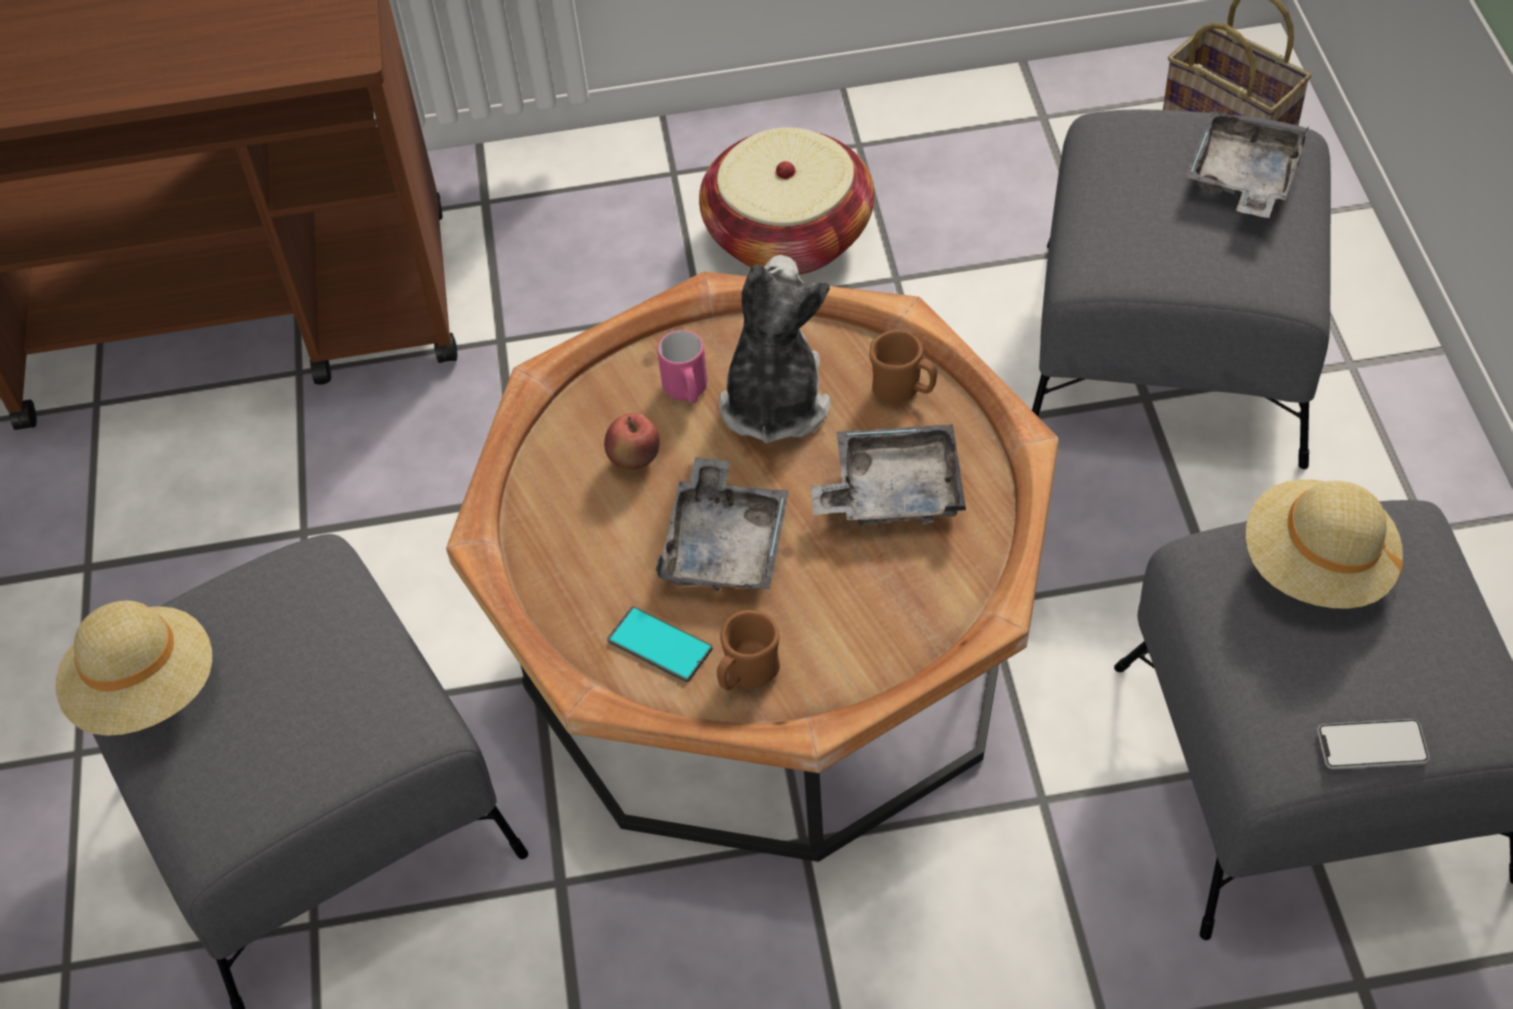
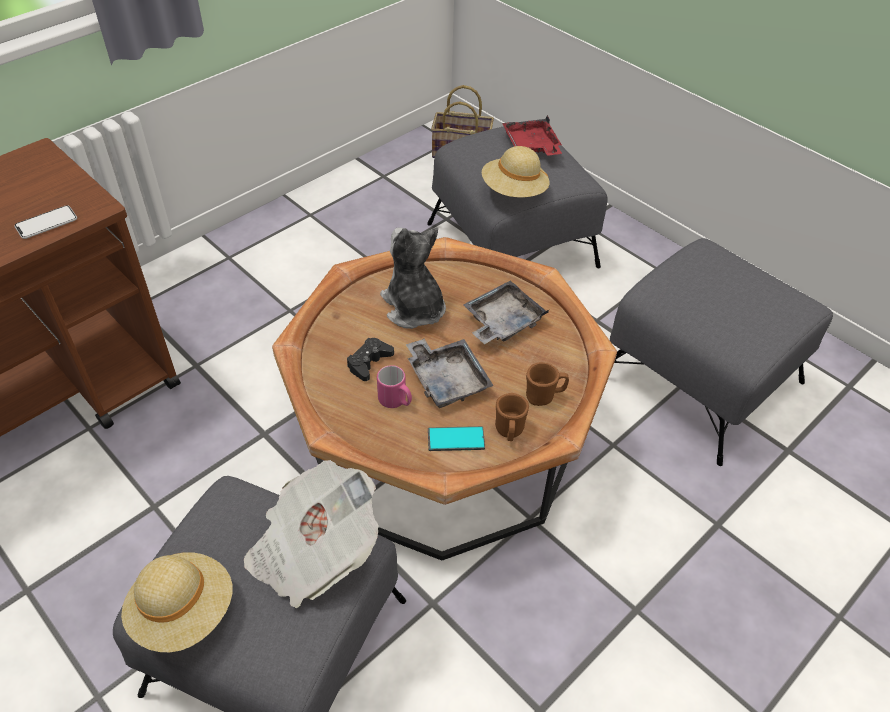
camera: 40 degrees left, 5 degrees down
(347, 699) = (313, 550): none -> newspaper
(635, 460) = (369, 362): apple -> black game controller
(687, 392) = (368, 321): pink mug -> pink mug (396, 401)
(788, 235) = (307, 263): basket -> none
(903, 390) = (468, 279): brown mug -> brown mug (544, 396)
(1242, 178) = (531, 146): grey tray -> red tray
(1316, 566) = (694, 276): beige hat -> beige hat (514, 191)
(1372, 745) = (777, 332): phone -> phone (46, 223)

